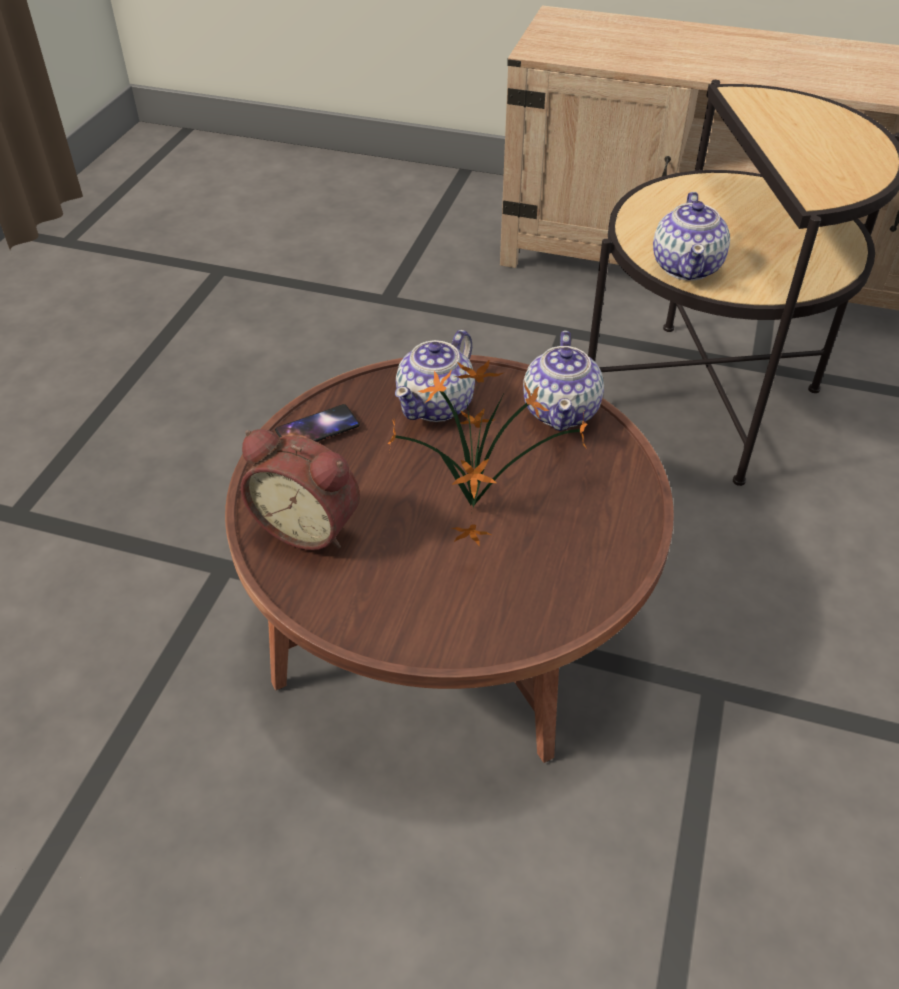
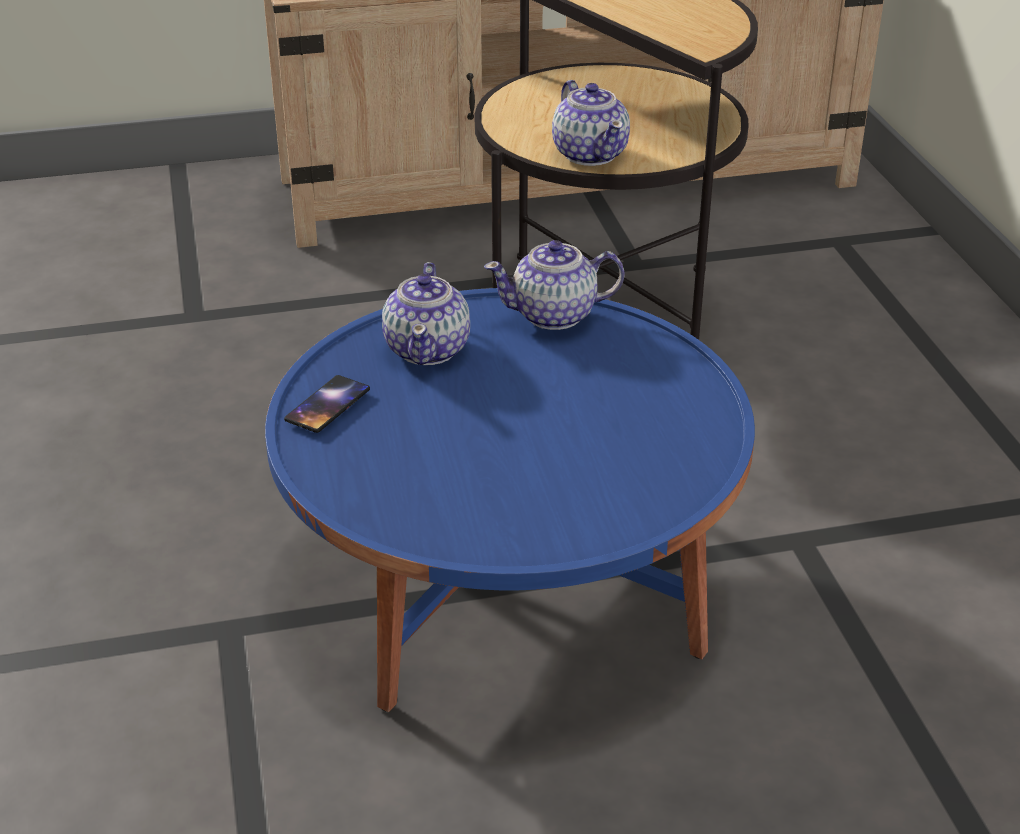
camera: 30 degrees left, 10 degrees down
(309, 525) = (401, 485): alarm clock -> none
(449, 613) = (509, 576): brown coffee table -> blue coffee table
(474, 504) = (542, 415): potted plant -> none
(561, 410) = (555, 315): teapot -> teapot turned 105 degrees clockwise

